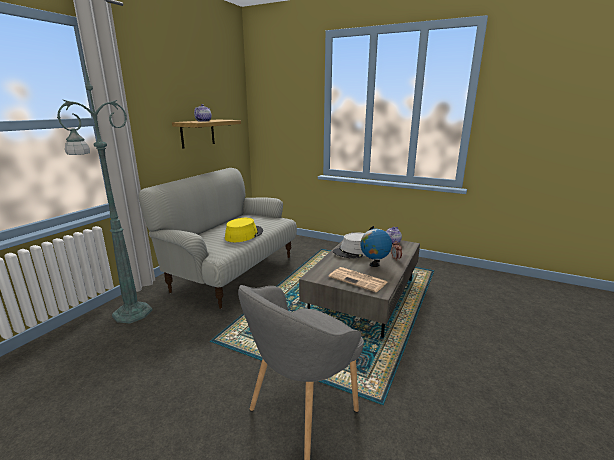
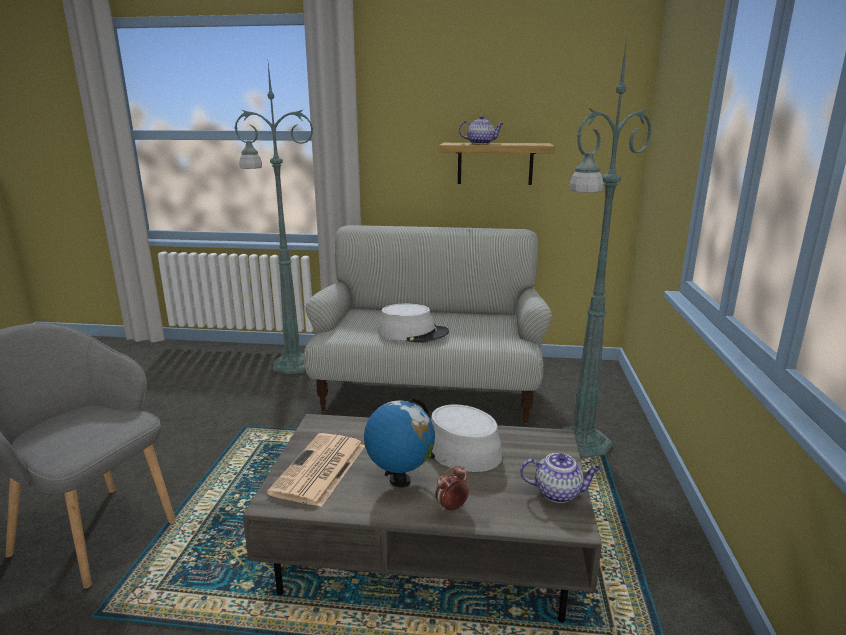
camera: 70 degrees right, 0 degrees up
(244, 235) = (413, 333): yellow hat -> grey hat
(314, 252) = (579, 444): none -> green floor lamp

